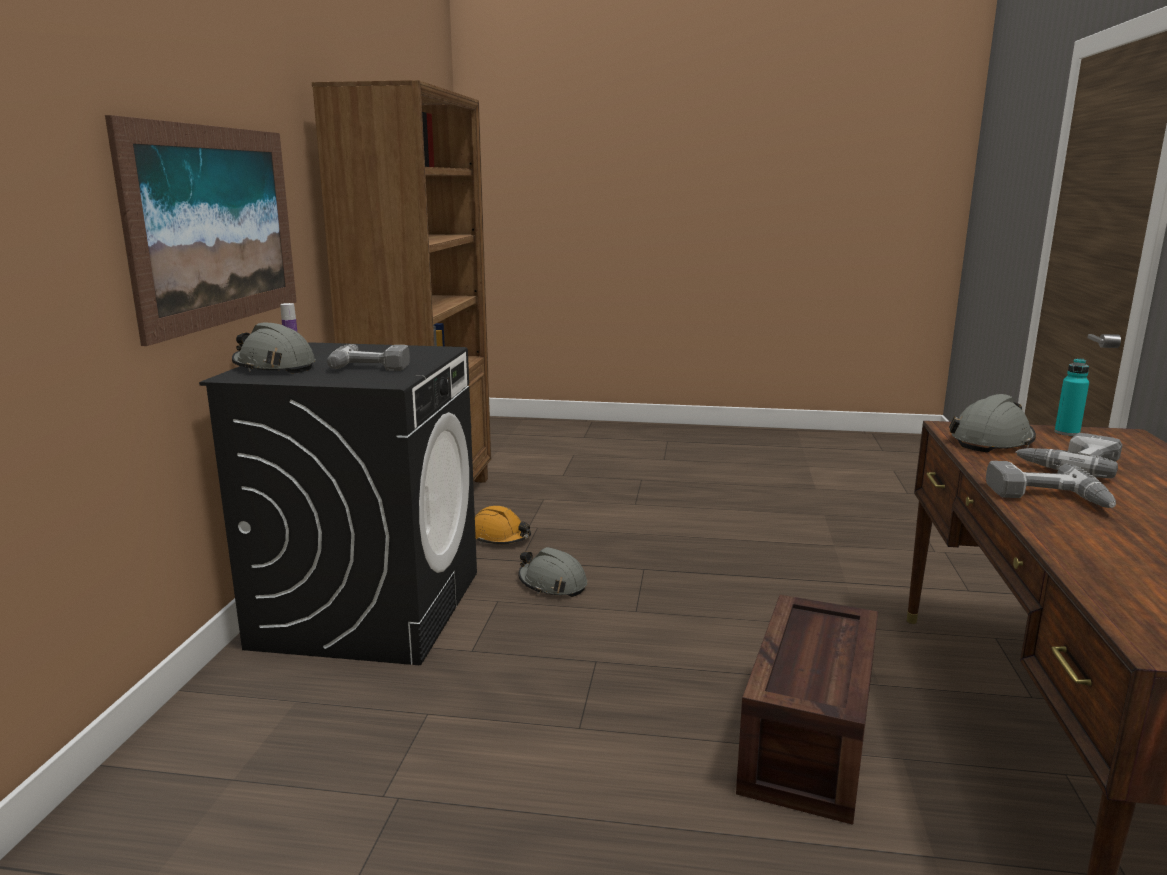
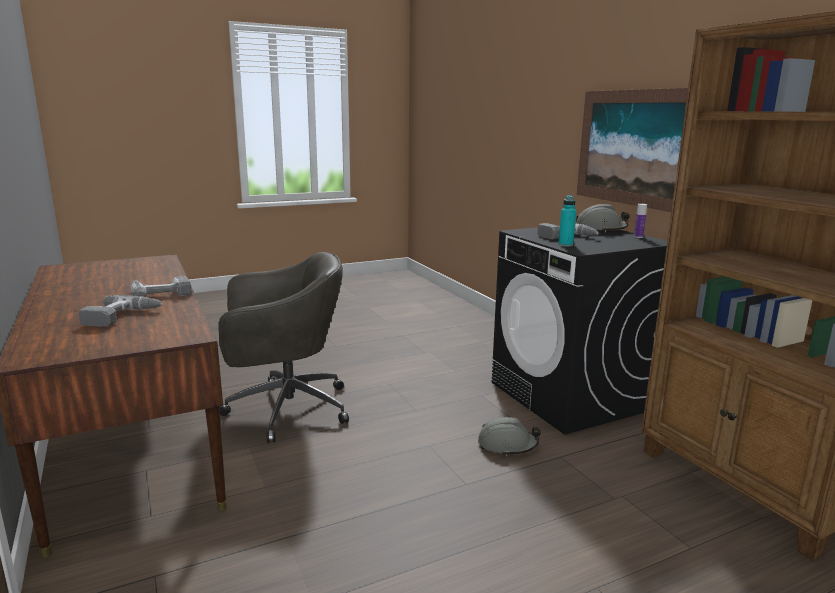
camera: 145 degrees right, 0 degrees up
(500, 537) = (616, 473): orange hard hat -> none
(805, 738) = (285, 409): crate -> grey office chair
(992, 441) = (166, 327): grey hard hat -> none
(1067, 433) = (88, 350): turquoise bottle -> turquoise bottle (565, 245)

